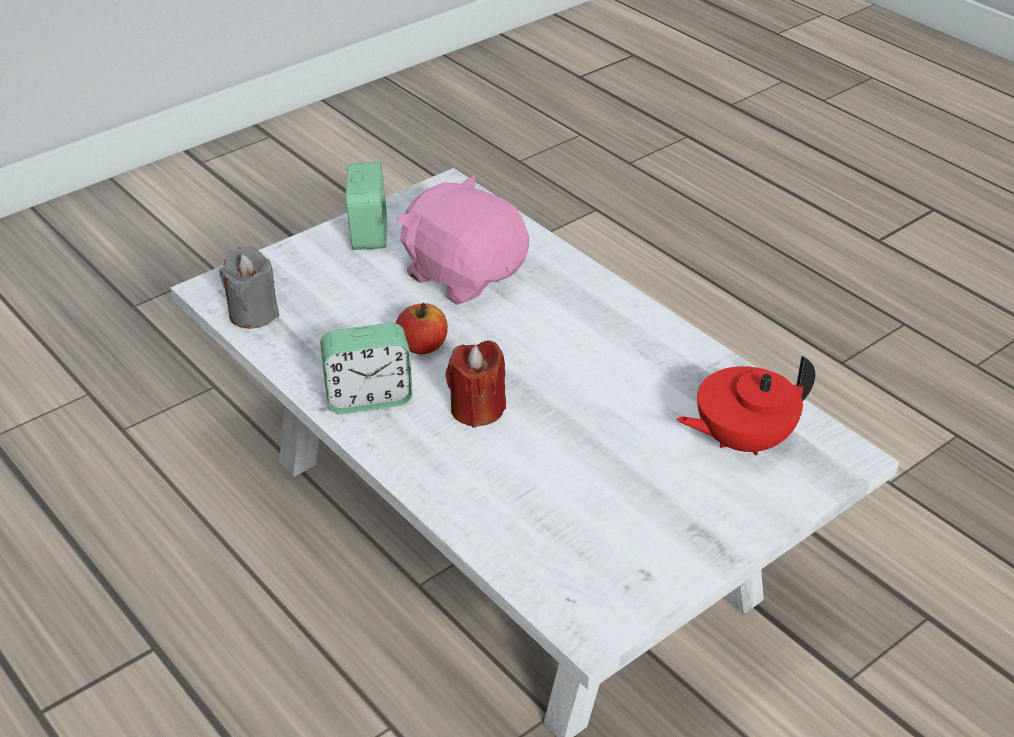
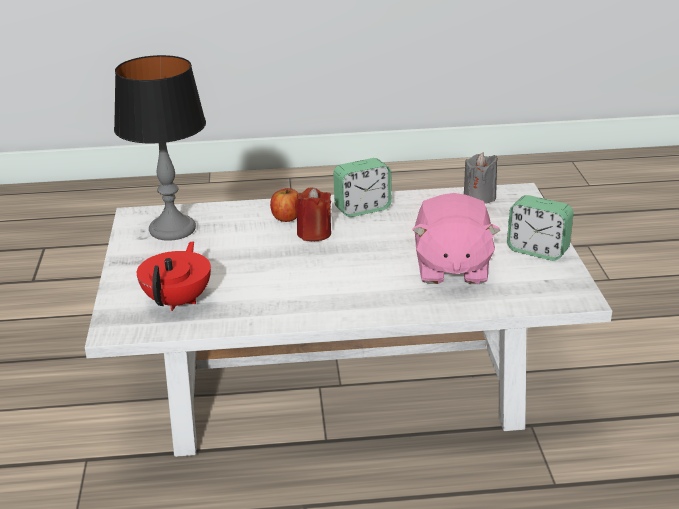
camera: 125 degrees right, 10 degrees down
(369, 398) = (362, 209): alarm clock -> alarm clock turned 135 degrees counterclockwise
(422, 346) = (390, 234): apple -> apple (287, 218)
(464, 275) = (451, 268): pink plush toy -> pink plush toy turned 105 degrees clockwise
(593, 554) = (173, 229): none -> table lamp

